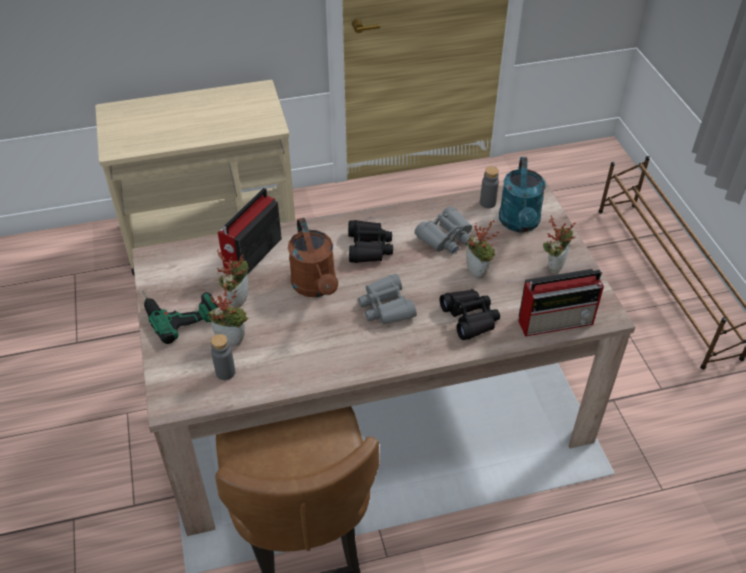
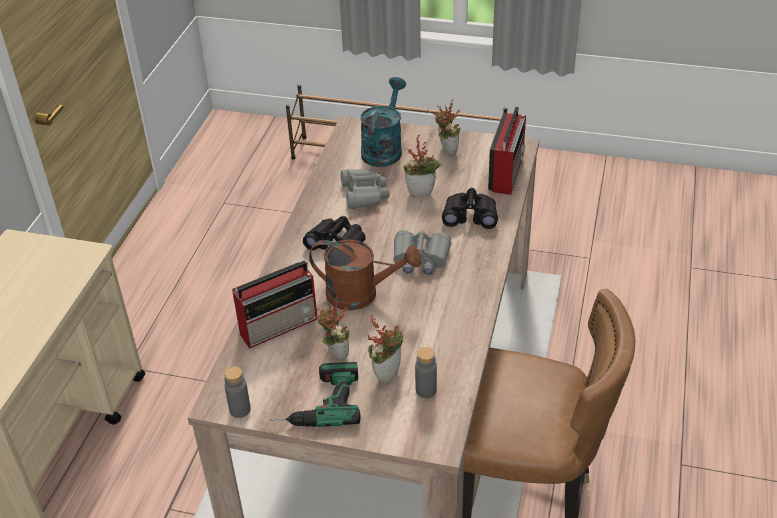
camera: 60 degrees left, 5 degrees down
(252, 255) = (280, 325): radio -> radio turned 90 degrees counterclockwise
(487, 203) = (343, 156): grey bottle -> grey bottle (240, 409)
(520, 224) = (384, 148): turquoise watering can -> turquoise watering can turned 105 degrees counterclockwise

